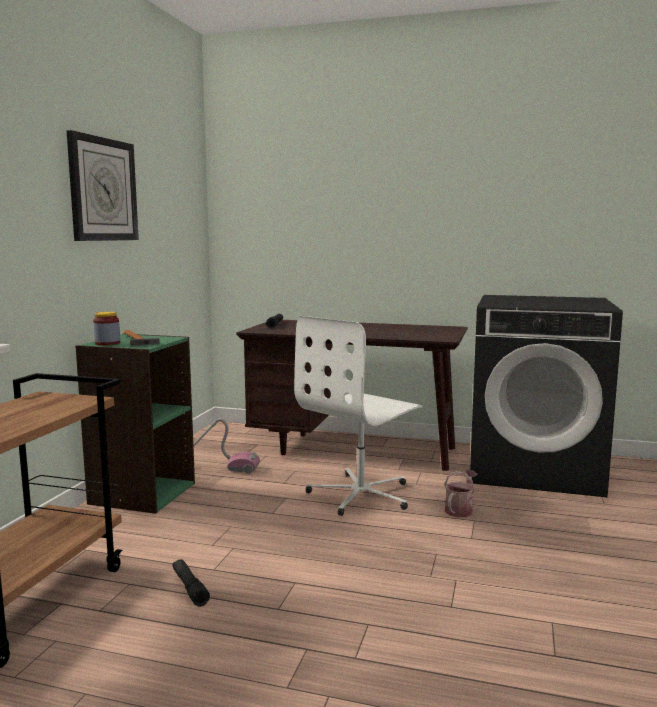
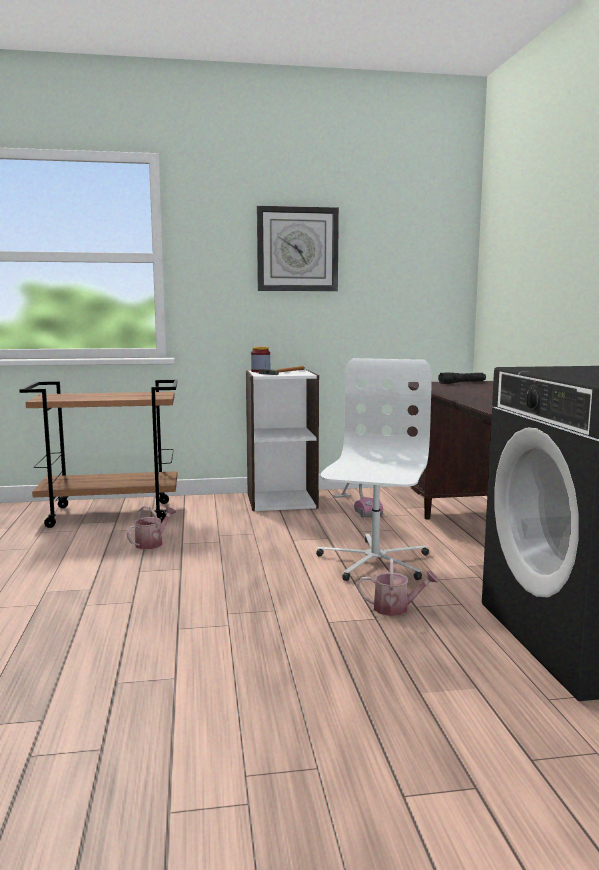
camera: 65 degrees right, 0 degrees up
(142, 493) = (281, 500): green bookcase -> white bookcase
(189, 588) = (152, 543): black flashlight -> watering can
(361, 494) = (373, 561): white office chair -> white office chair turned 90 degrees clockwise

